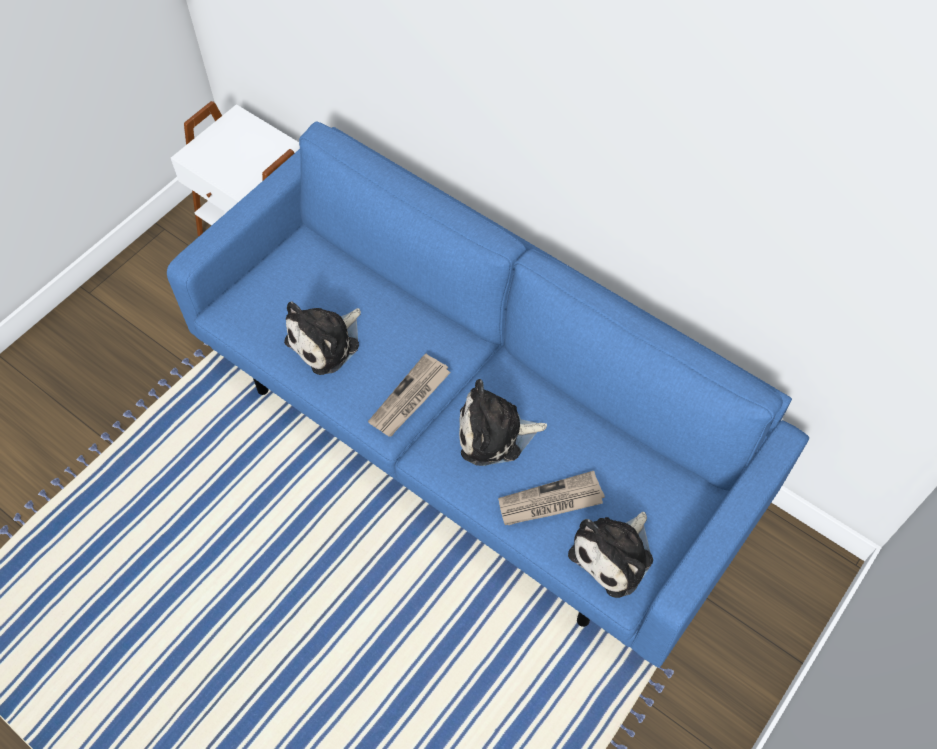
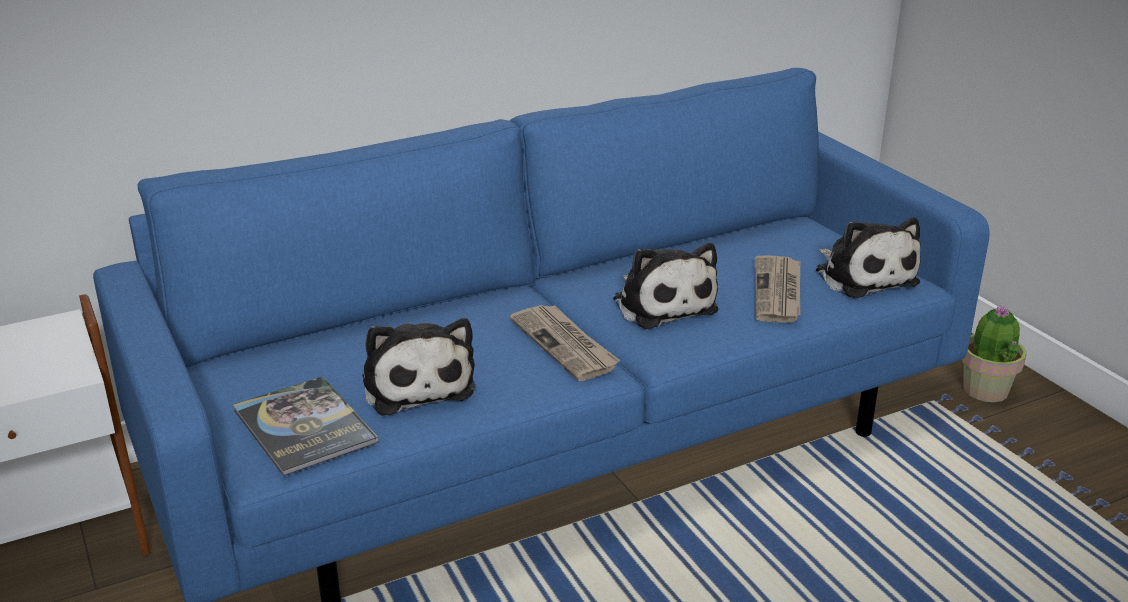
camera: 65 degrees left, 30 degrees down
(261, 312) = (304, 427): none -> book
(495, 434) = (662, 304): plush toy -> plush toy turned 45 degrees counterclockwise
(698, 702) = (985, 390): none -> potted plant

